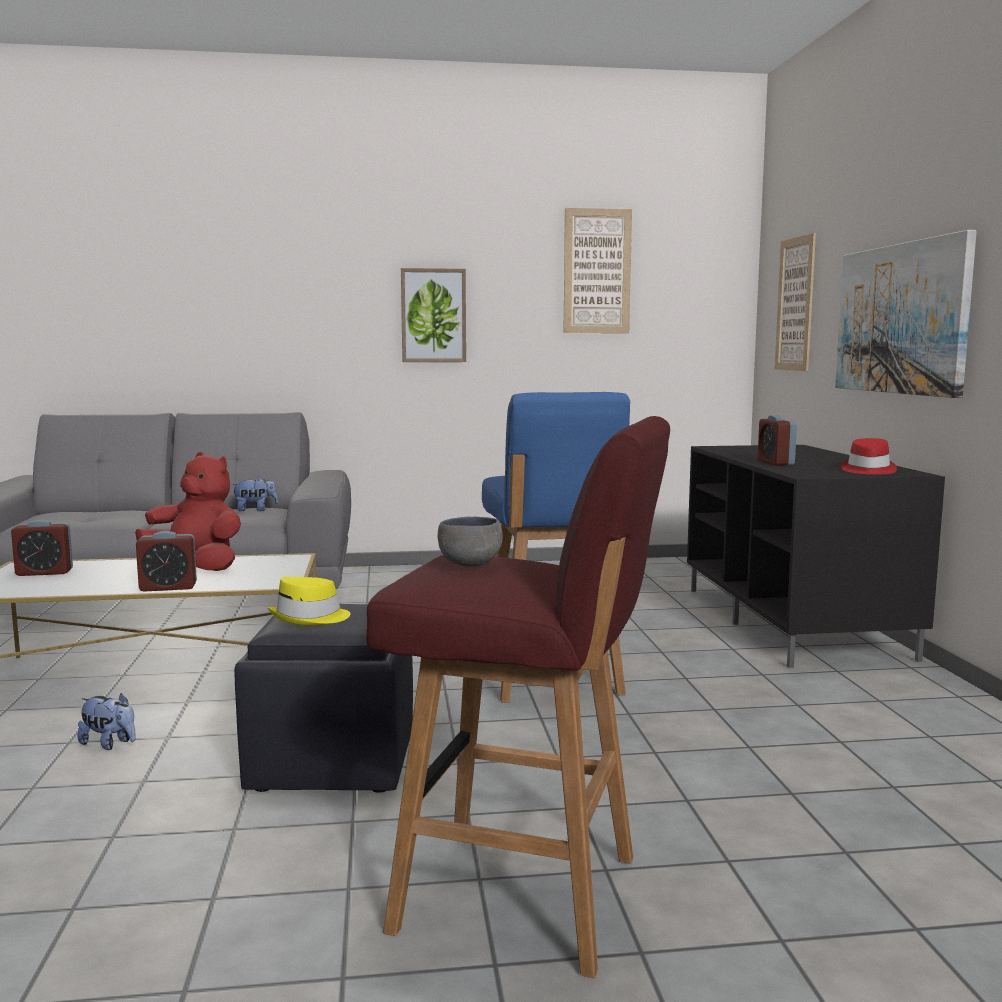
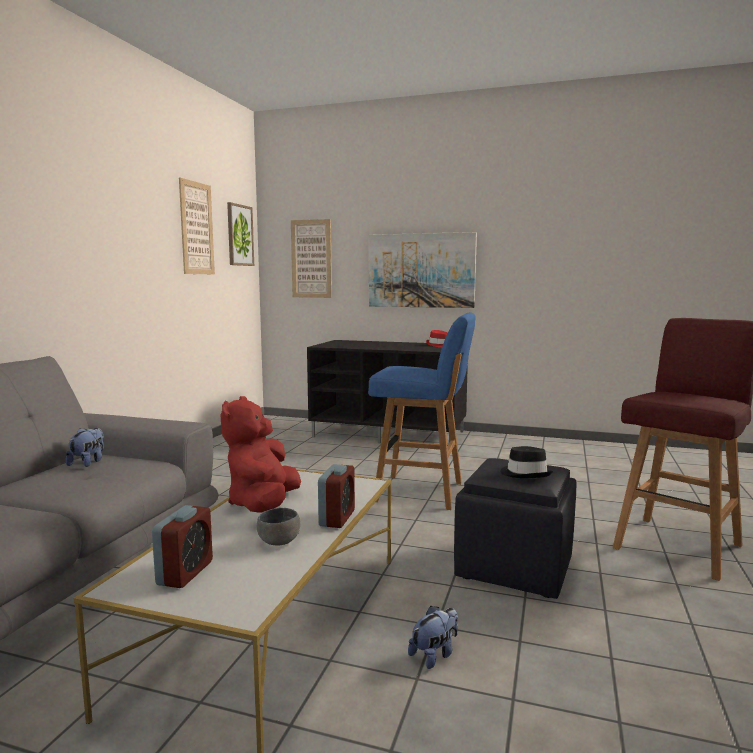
camera: 65 degrees left, 0 degrees up
(197, 566) = (263, 505): red plush toy -> red plush toy turned 45 degrees counterclockwise
(310, 618) = (525, 474): yellow hat -> black hat
(433, 315) = (109, 257): picture -> picture (239, 235)
(467, 564) = (679, 396): grey bowl -> grey bowl (277, 542)
(775, 463) = (398, 348): alarm clock -> none

